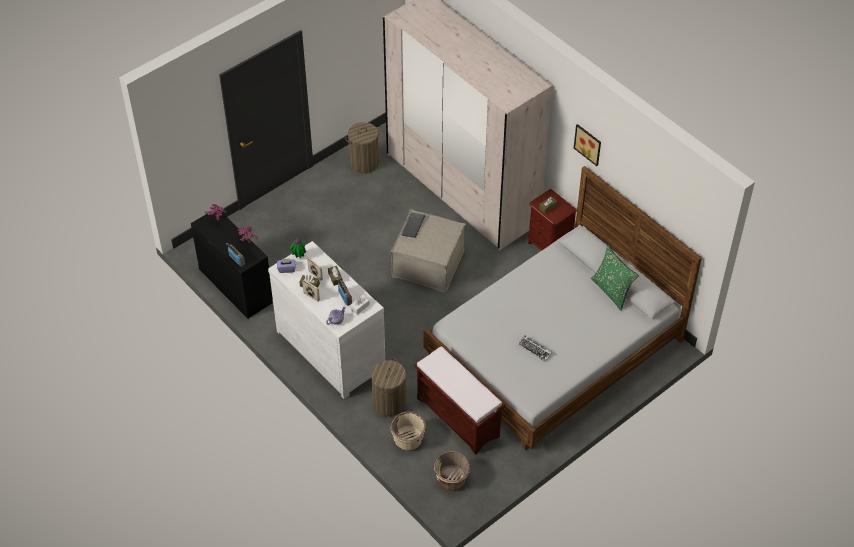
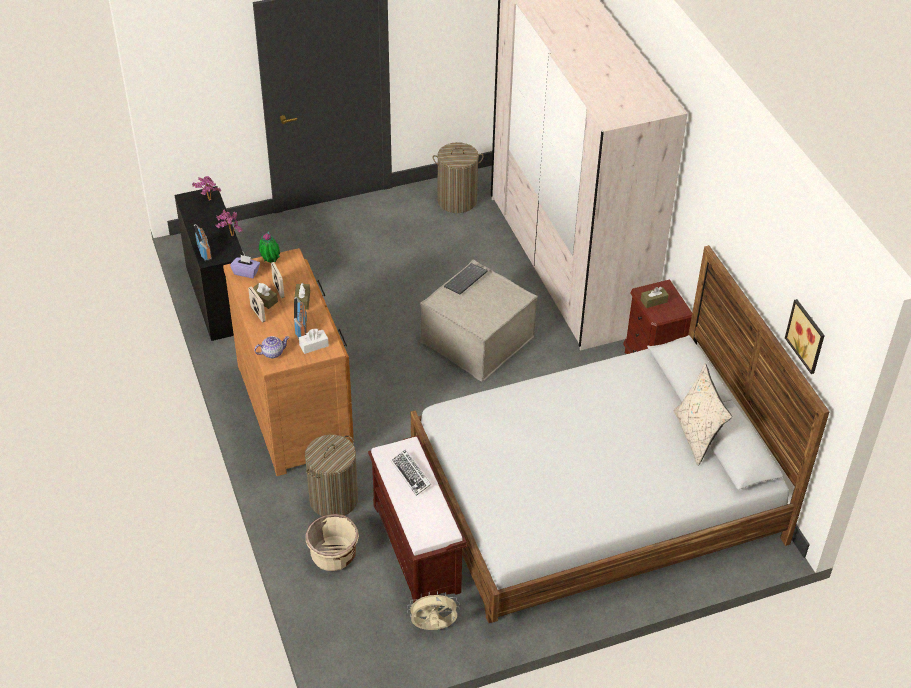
camera: 20 degrees right, 5 degrees down
(332, 349) = (296, 409): white dresser -> brown dresser
(451, 479) = (364, 629): beige planter -> none
(493, 464) = (433, 627): none -> beige fan
(534, 349) = (546, 481): keyboard -> keyboard (411, 474)
(588, 144) = (719, 211): picture -> picture (807, 335)
(612, 291) = (697, 436): green pillow -> beige pillow

